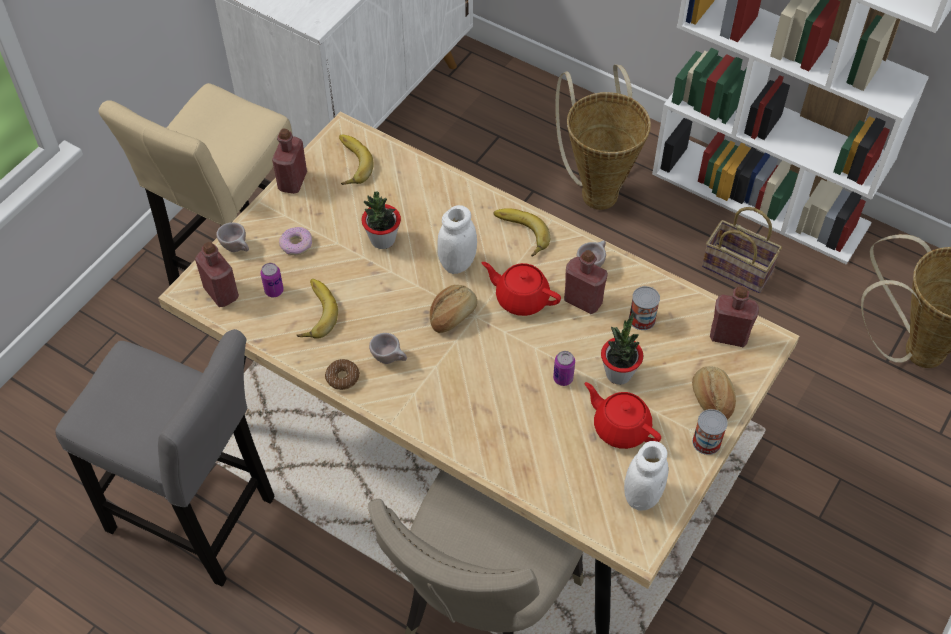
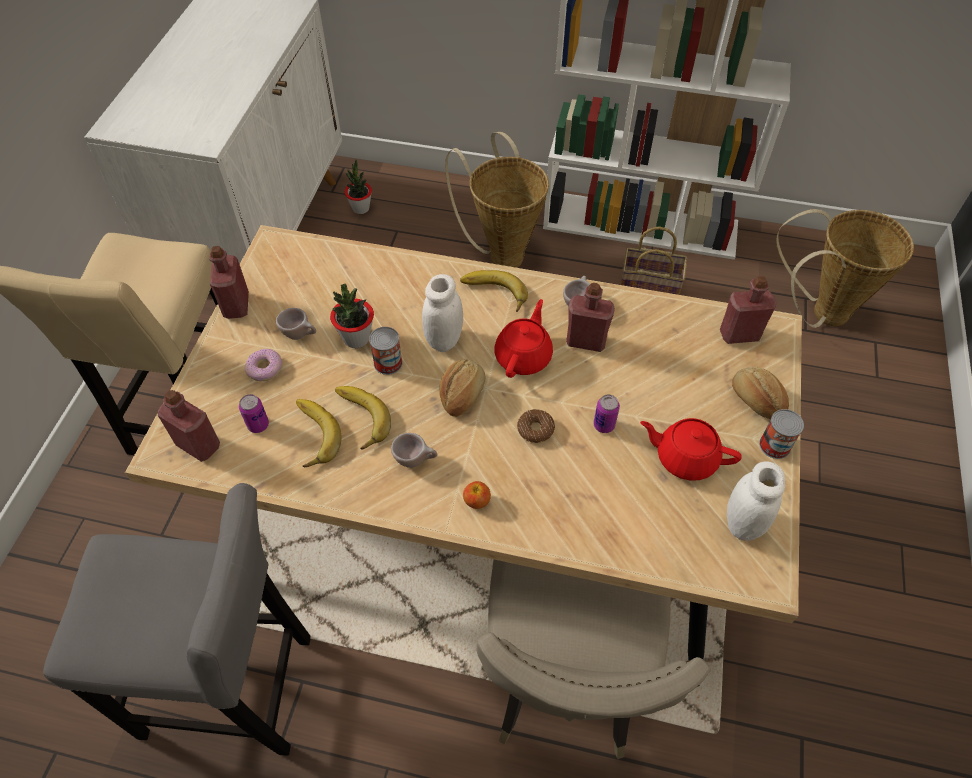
camera: 20 degrees left, 0 degrees up
(237, 248) = (200, 391): beige cup -> beige cup (300, 335)
(342, 377) = (372, 497): donut -> donut (535, 429)
(349, 163) = (290, 272): banana -> banana (358, 419)
(426, 407) = (476, 501): none -> apple
(521, 298) = (524, 356): red teapot -> red teapot turned 105 degrees clockwise
(618, 373) = (656, 403): potted plant -> potted plant (361, 208)
(642, 319) = (651, 342): can -> can (388, 363)

